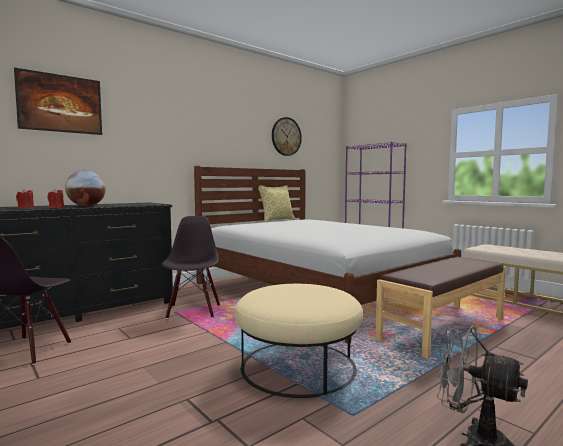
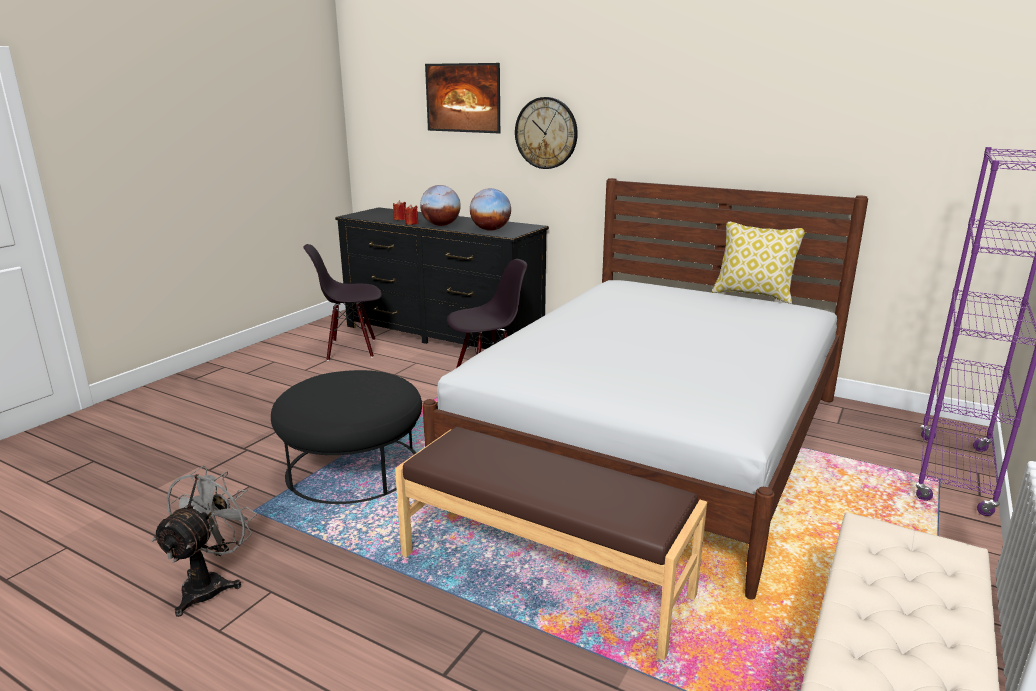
camera: 70 degrees right, 15 degrees up
(135, 204) = (490, 230): none -> globe
(286, 136) = (834, 118): wall clock -> wall clock (546, 133)
(297, 366) = (353, 467): beige ottoman -> black ottoman

